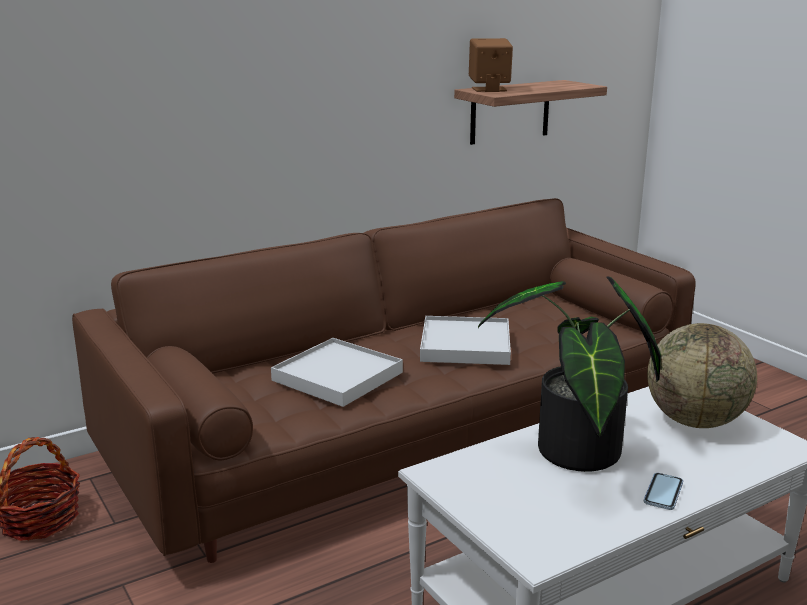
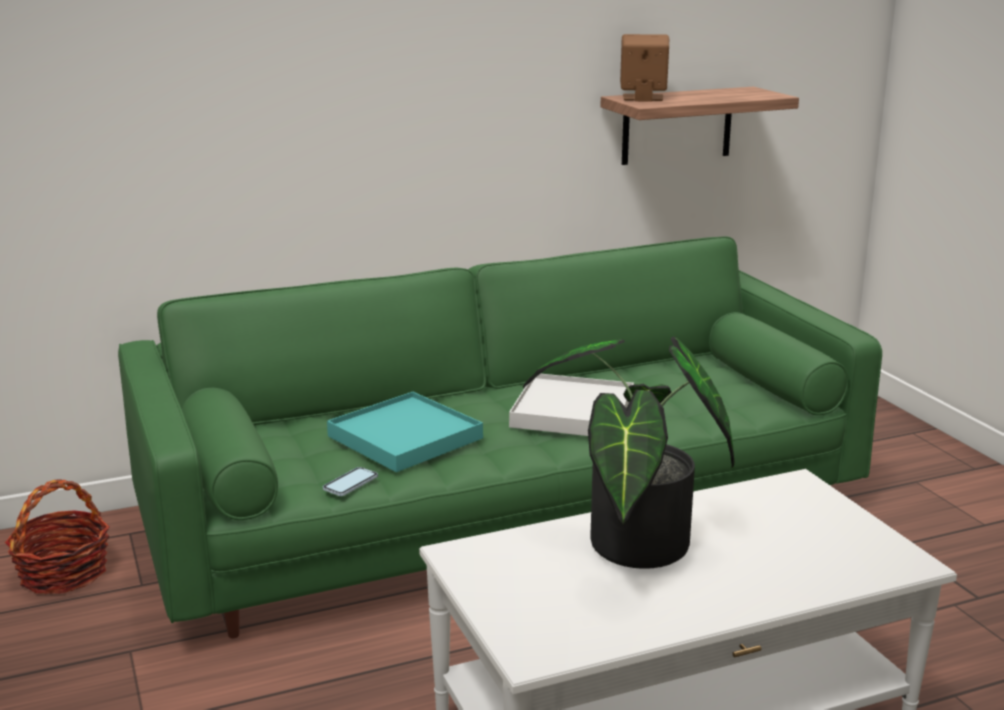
camera: 10 degrees right, 0 degrees up
(337, 376) = (405, 437): white tray -> turquoise tray
(403, 432) = (501, 512): brown sofa -> green sofa
(663, 493) = (717, 600): phone -> phone (350, 483)
(695, 421) = (802, 522): globe -> none

